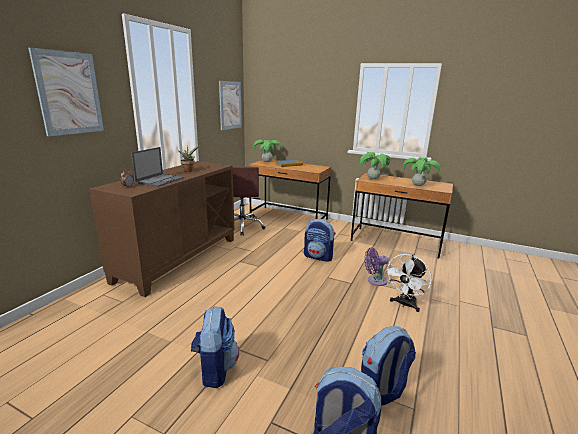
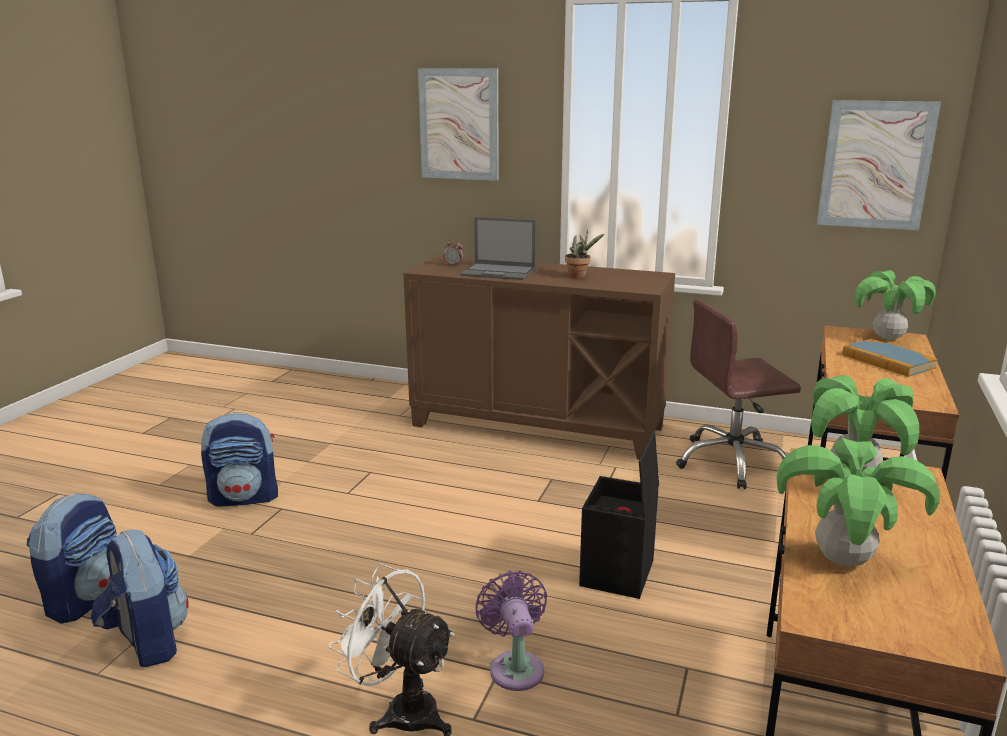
camera: 85 degrees right, 0 degrees up
(318, 257) = (618, 574): backpack -> black storage box

